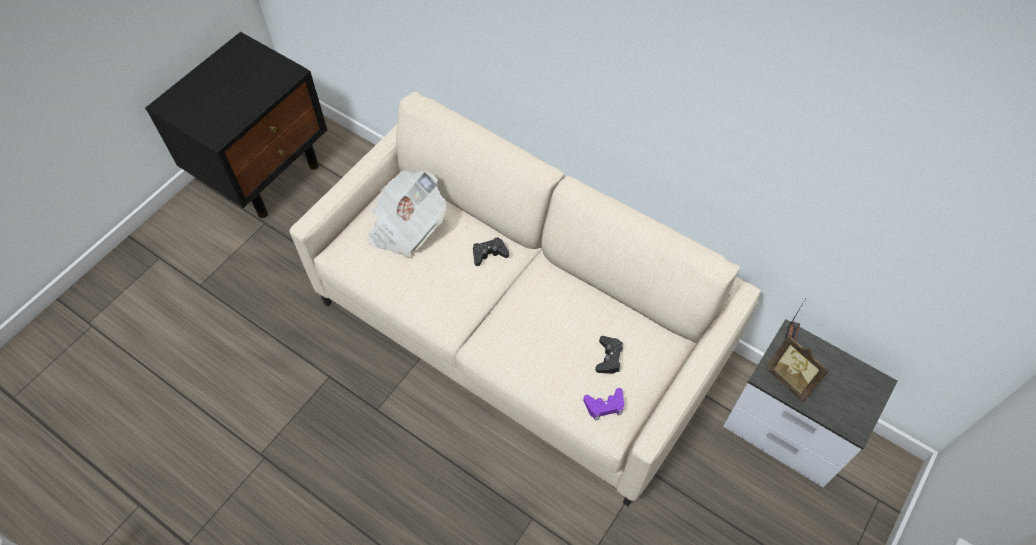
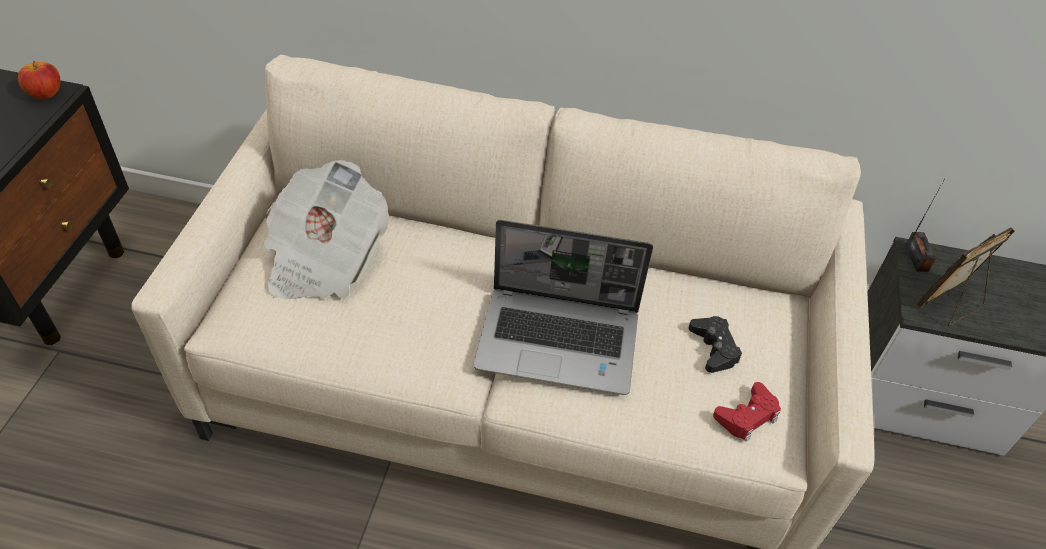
camera: 25 degrees left, 10 degrees down
(285, 71) = (46, 94): none -> apple
(489, 254) = (469, 261): black game controller -> none
(518, 323) = (560, 340): none -> laptop
(605, 406) = (747, 416): purple game controller -> red game controller
(790, 379) = (950, 305): picture frame -> picture frame turned 120 degrees clockwise

